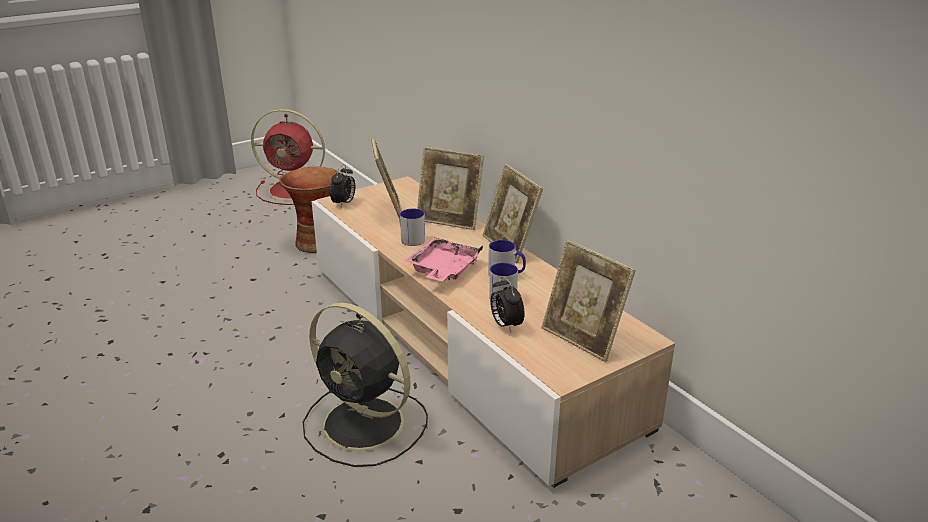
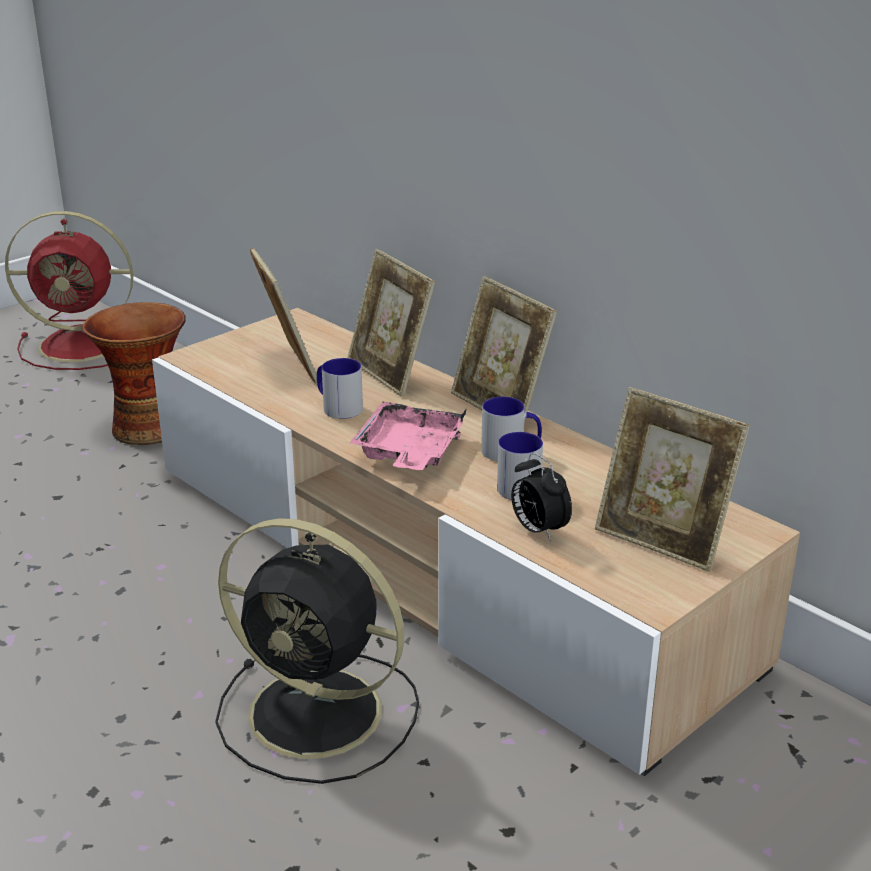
camera: 10 degrees left, 0 degrees up
(344, 203) = (208, 359): alarm clock -> none
(449, 220) = (390, 374): picture frame -> picture frame turned 45 degrees clockwise

